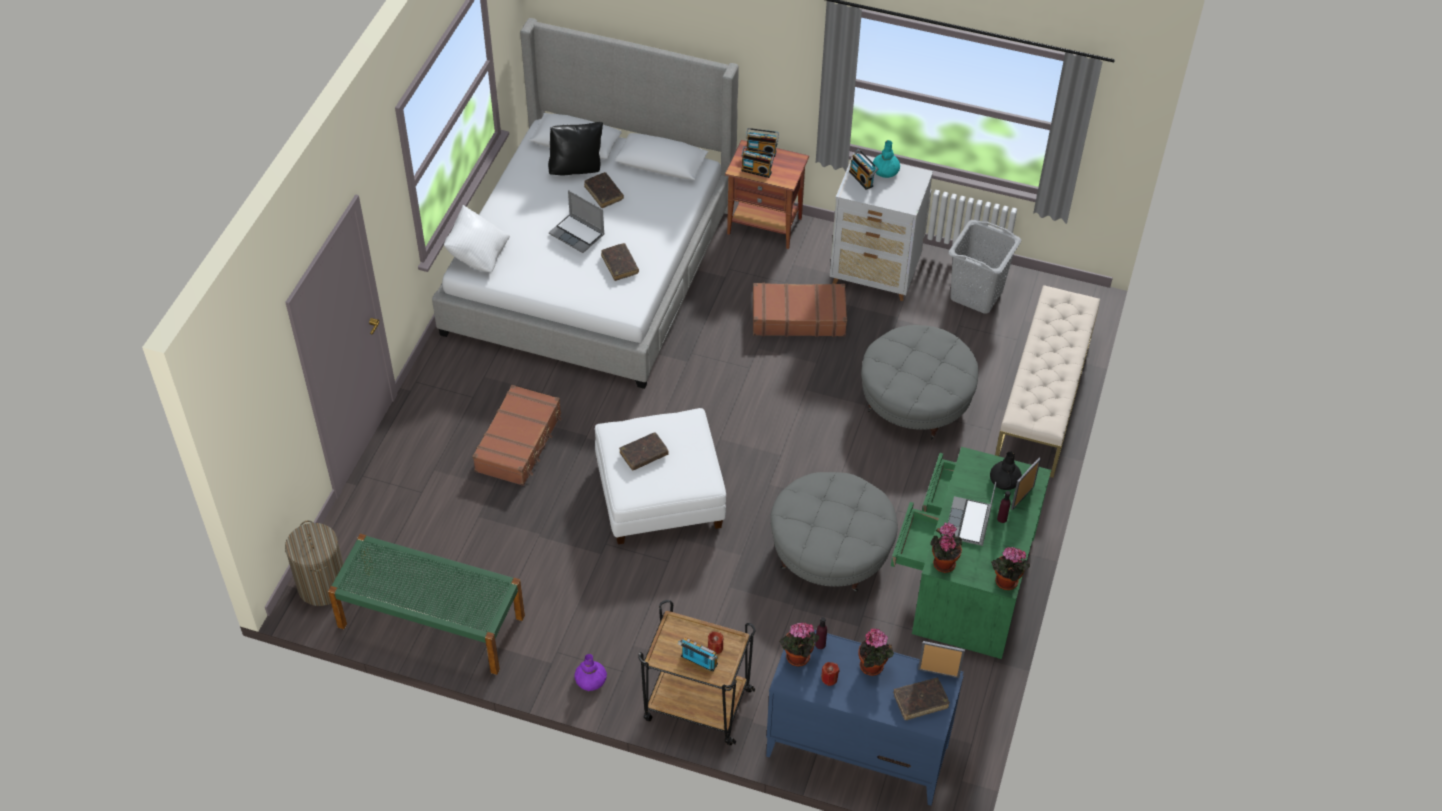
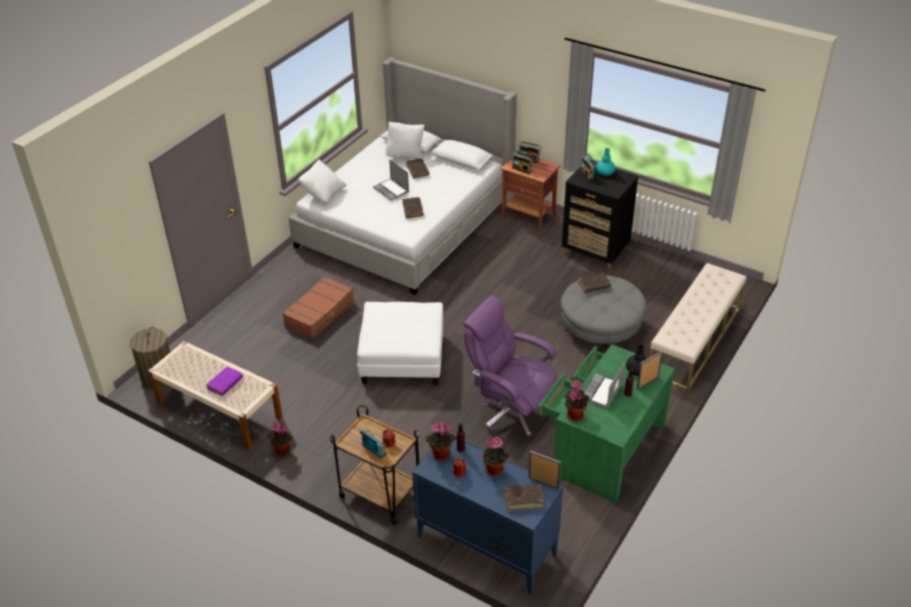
camera: 15 degrees right, 10 degrees down
(431, 622) = (218, 410): green bench -> beige bench
(448, 592) = (225, 384): none -> purple book
(576, 169) = (405, 156): black pillow -> white pillow
(590, 680) = (311, 465): purple vase -> none
(644, 454) = (390, 322): brown book -> brown book (593, 285)
(798, 317) = (534, 268): brown suitcase -> none
(831, 551) = (510, 411): grey ottoman -> purple office chair
(875, 273) = (596, 250): white dresser -> black dresser
(977, 294) = (664, 272): grey laundry basket -> none
(1005, 583) = (617, 435): potted plant -> potted plant (281, 451)

